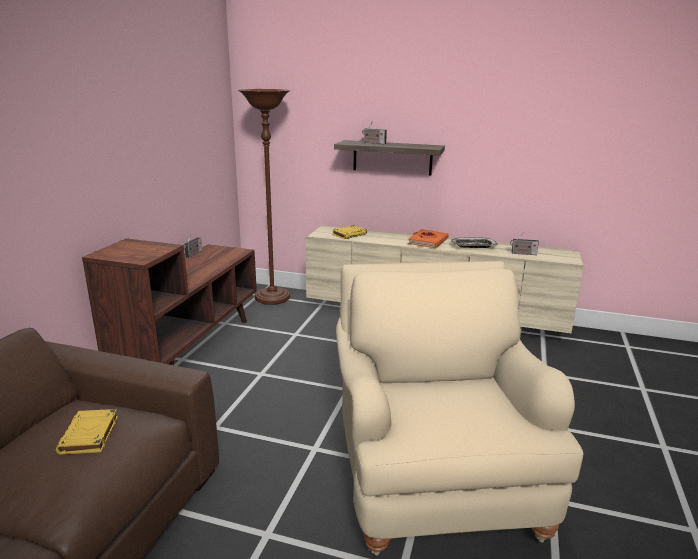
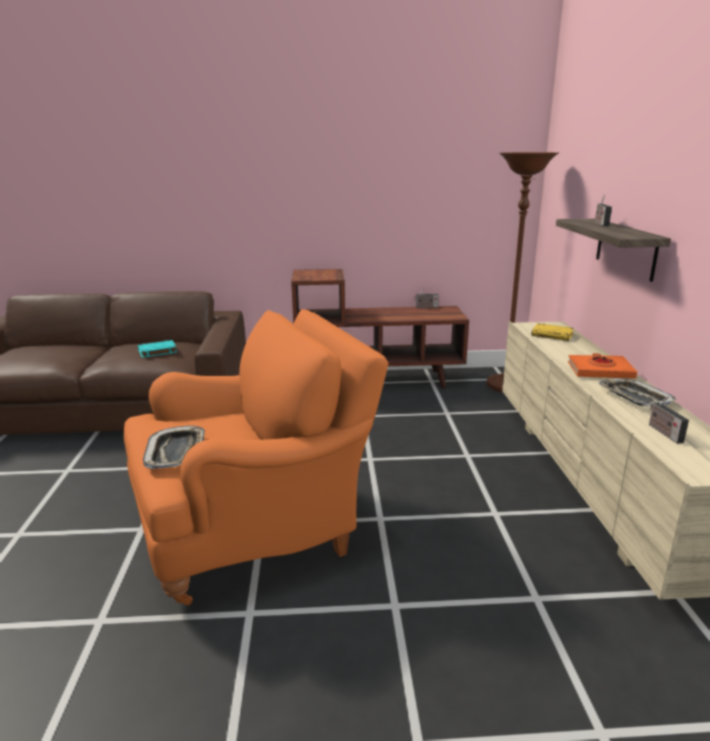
camera: 70 degrees right, 0 degrees up
(89, 435) = (157, 351): yellow book -> turquoise book
(433, 478) = (256, 528): beige armchair -> orange armchair
(487, 423) = (177, 452): none -> tray

